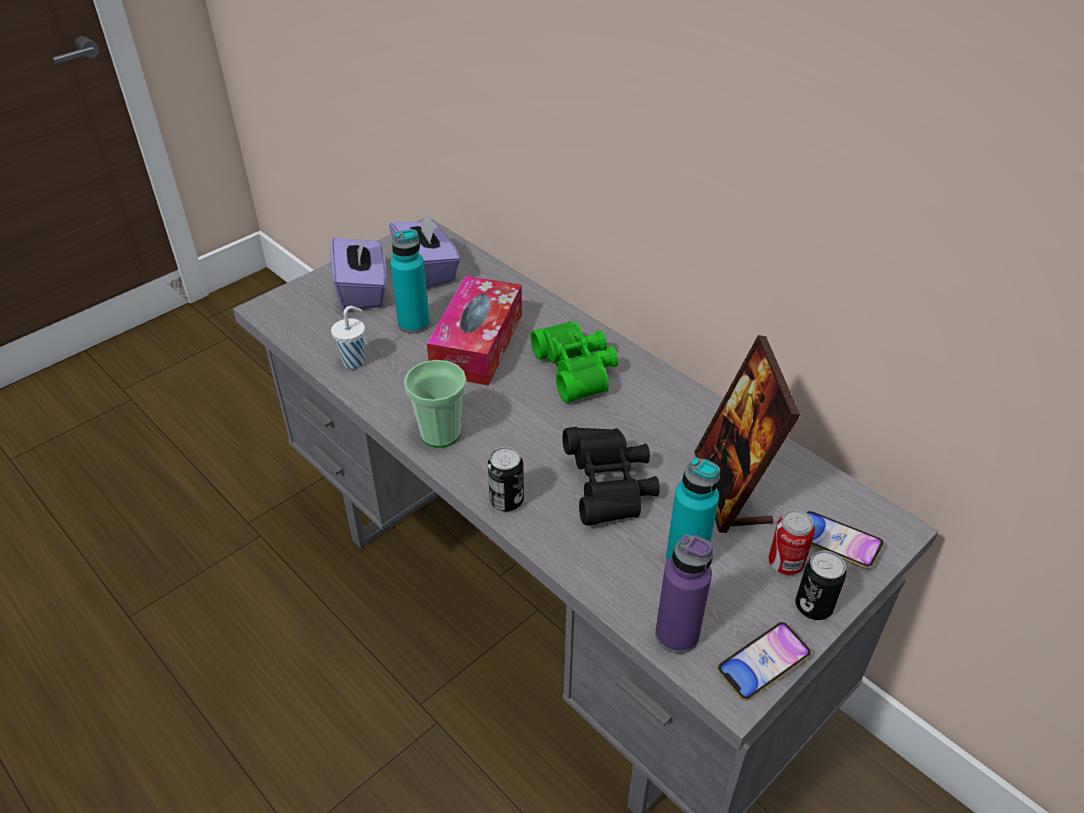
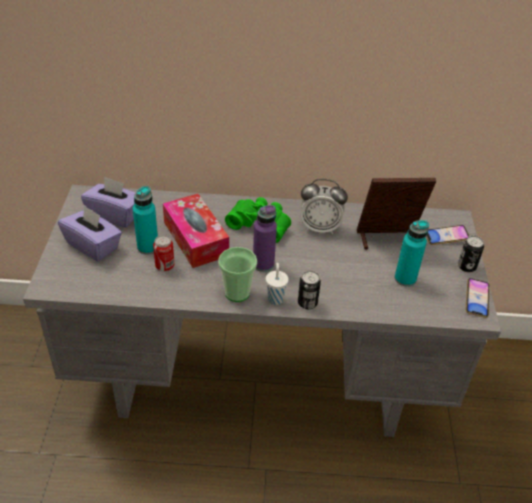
camera: 45 degrees left, 0 degrees up
(355, 361) = (142, 284): white cup -> white cup (275, 298)
(609, 488) = (341, 269): black binoculars -> none
(652, 418) = (320, 227): none -> alarm clock
(677, 635) = (438, 310): purple bottle -> purple bottle (263, 264)
(732, 489) = (387, 239): picture frame -> picture frame turned 135 degrees clockwise
(785, 563) = (439, 256): can -> can (165, 266)

